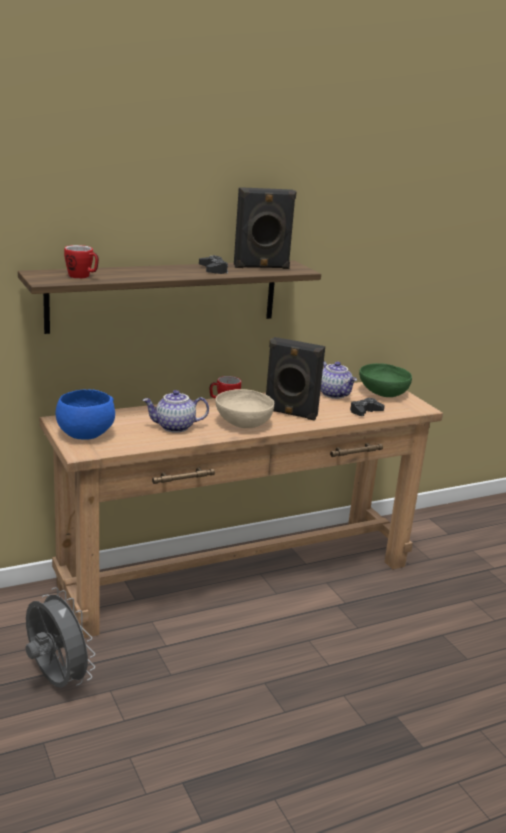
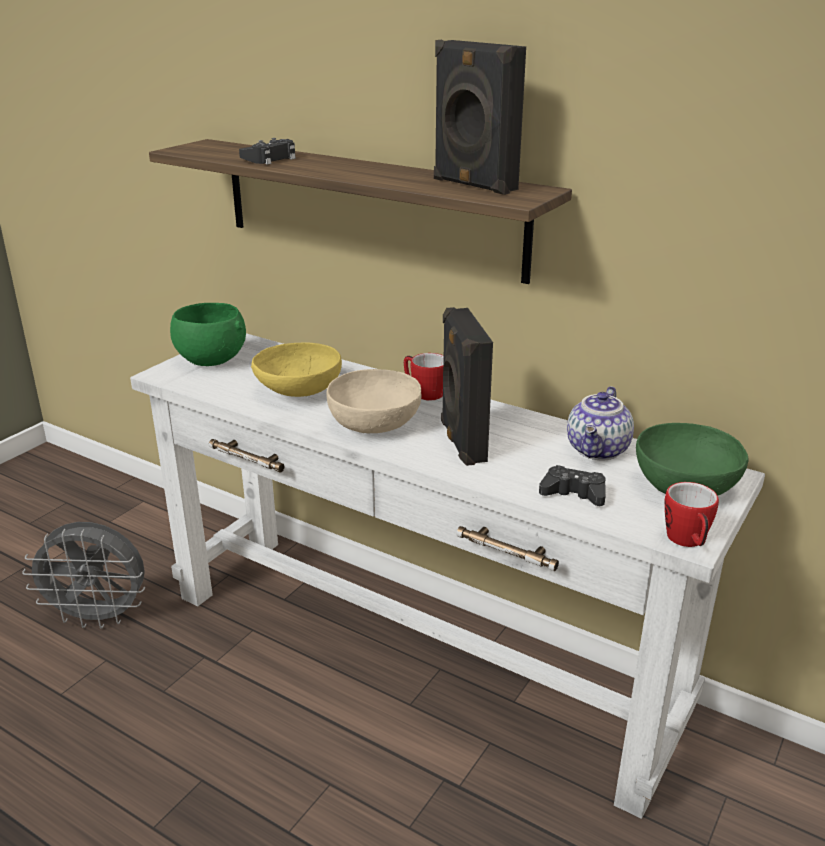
camera: 60 degrees right, 5 degrees up
(55, 681) = (99, 617): grey fan -> grey fan turned 75 degrees clockwise
(82, 277) = (226, 153): mug -> mug (688, 542)
(84, 435) = (210, 360): blue bowl -> green bowl
(174, 427) = (298, 392): teapot -> yellow bowl
(213, 270) = (393, 175): black game controller -> black game controller (270, 159)
(238, 575) = (415, 652): brown console table -> white console table

